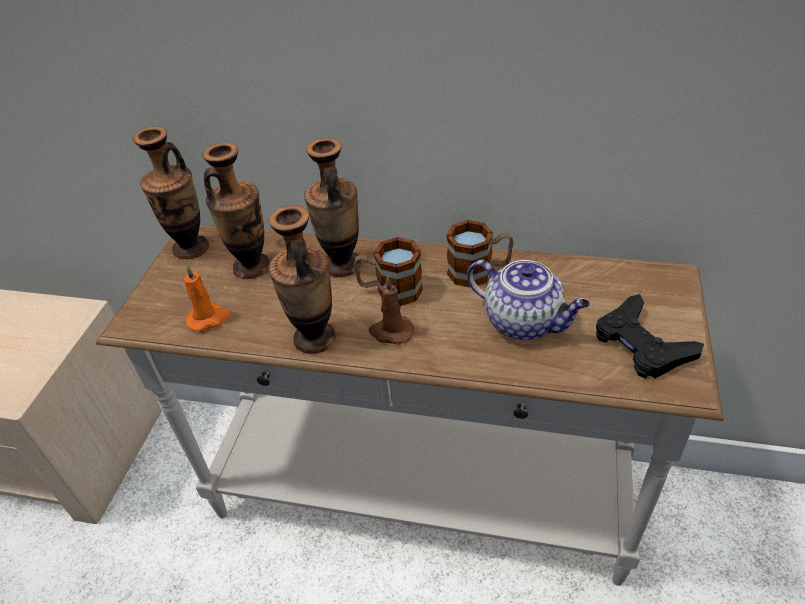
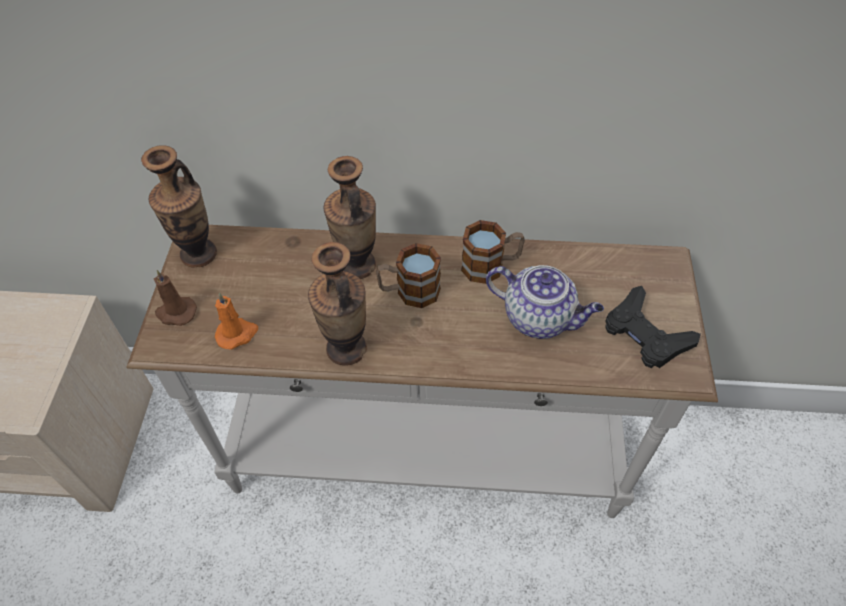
camera: 10 degrees left, 10 degrees up
(252, 267) = (267, 273): vase -> none
(391, 332) = (418, 336): brown candle -> brown candle (176, 313)

